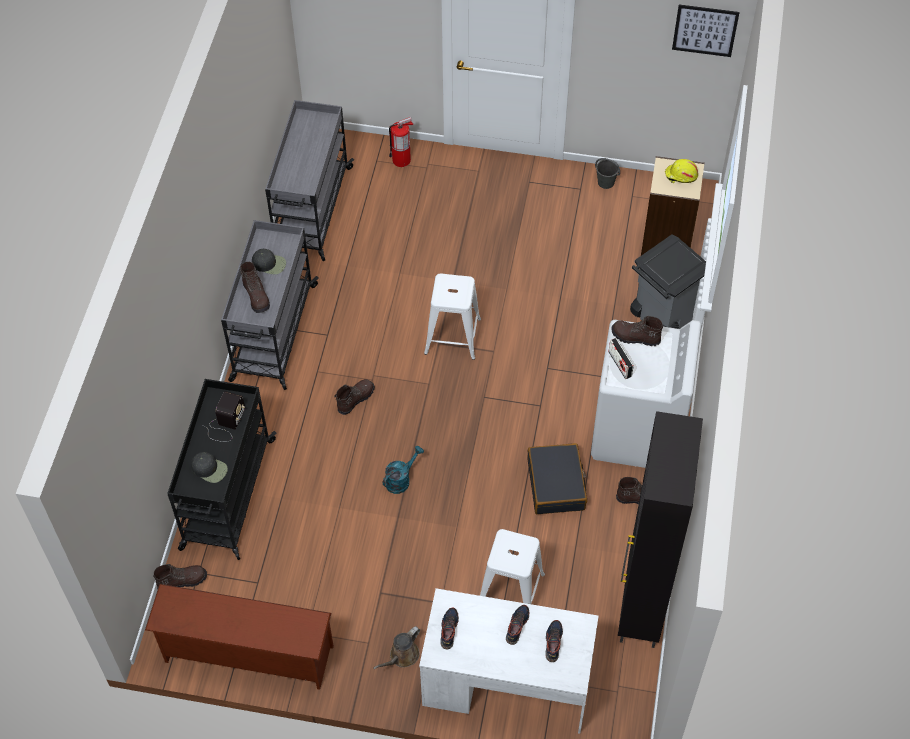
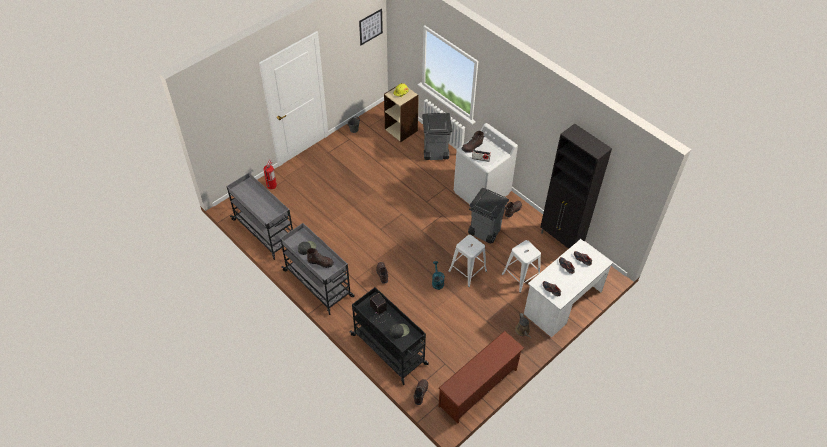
camera: 55 degrees left, 5 degrees down
(453, 336) = (381, 222): white stool -> white stool (467, 271)
(556, 484) = (484, 232): black suitcase -> grey trash can

